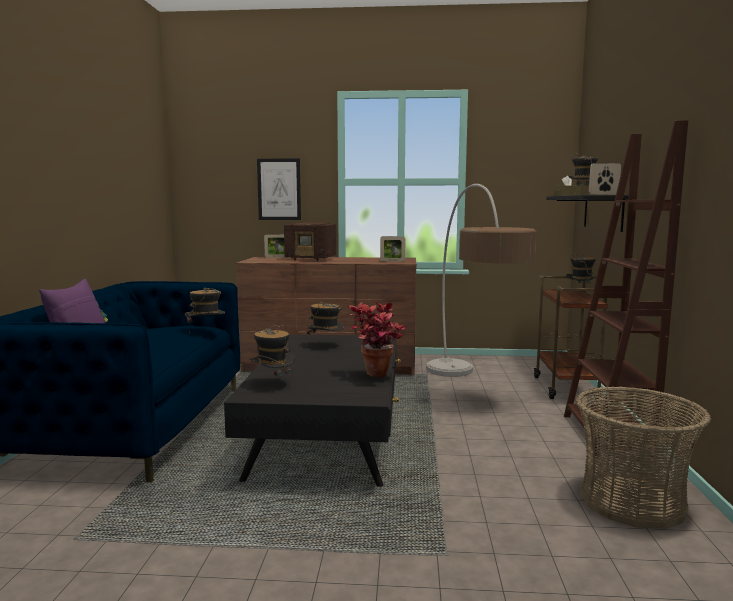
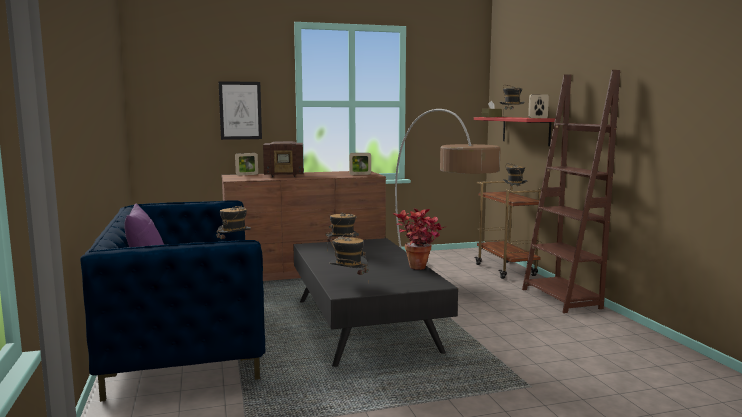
camera: 20 degrees left, 0 degrees up
(603, 212) = (525, 130): black shelf -> red shelf
(632, 502) = (611, 337): basket -> none

